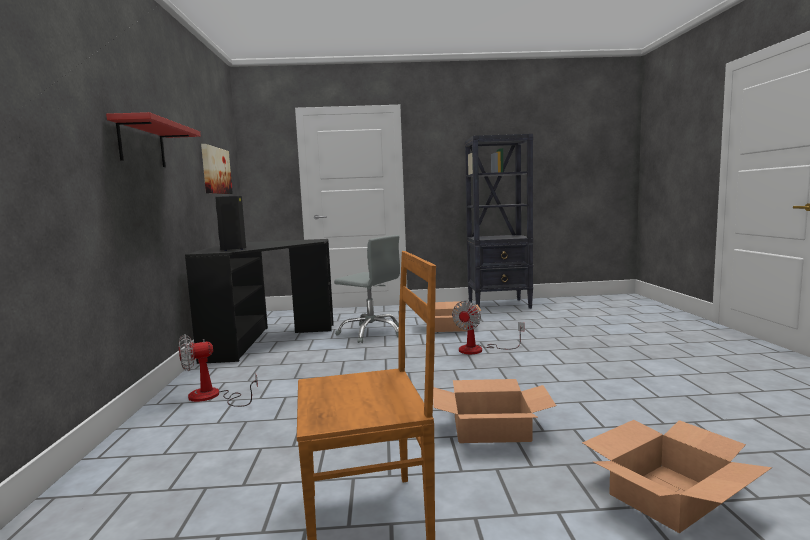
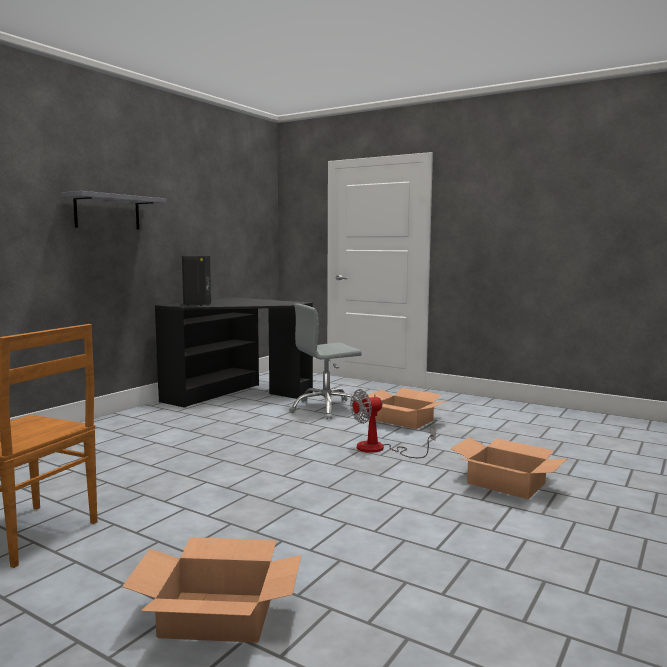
camera: 35 degrees right, 0 degrees up
(142, 144) = (107, 212): red shelf -> grey shelf
(212, 397) = (118, 429): fan -> none
(215, 170) = (228, 228): picture -> none
(371, 333) = (326, 409): grey office chair -> grey office chair turned 90 degrees clockwise
(491, 429) = (223, 514): cardboard box -> cardboard box (506, 483)
(500, 305) = (521, 410): black bookcase -> none

